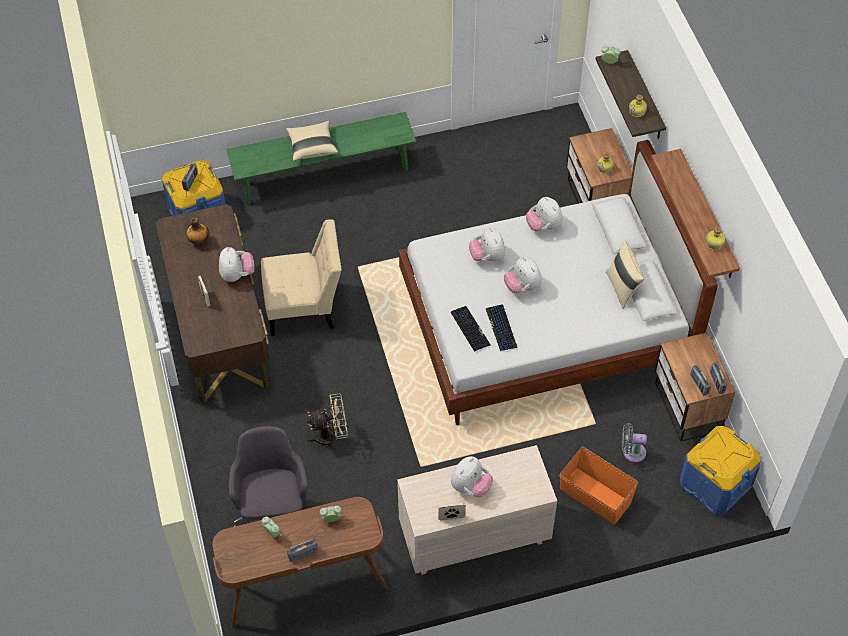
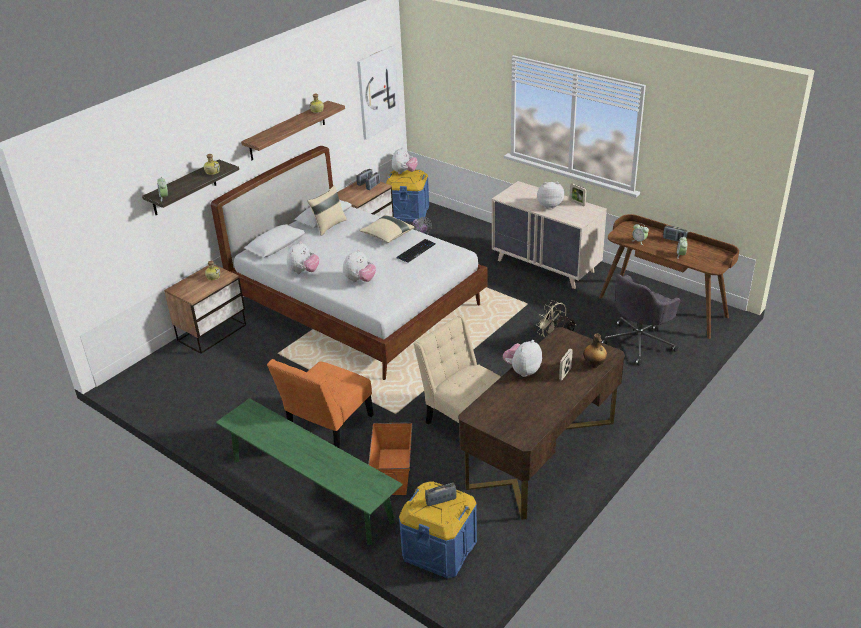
camera: 125 degrees left, 20 degrees down
(199, 241) = (517, 411): bottle -> bottle (594, 364)
(312, 146) = (312, 455): beige pillow -> beige pillow (387, 236)
(384, 217) = (327, 427): none -> orange chair
(470, 329) = (432, 261): keyboard -> none
(522, 286) = (371, 257): plush toy -> plush toy (404, 172)
(595, 496) = (465, 241): orange storage box -> orange storage box (393, 471)
(777, 365) = (377, 92): none -> picture

